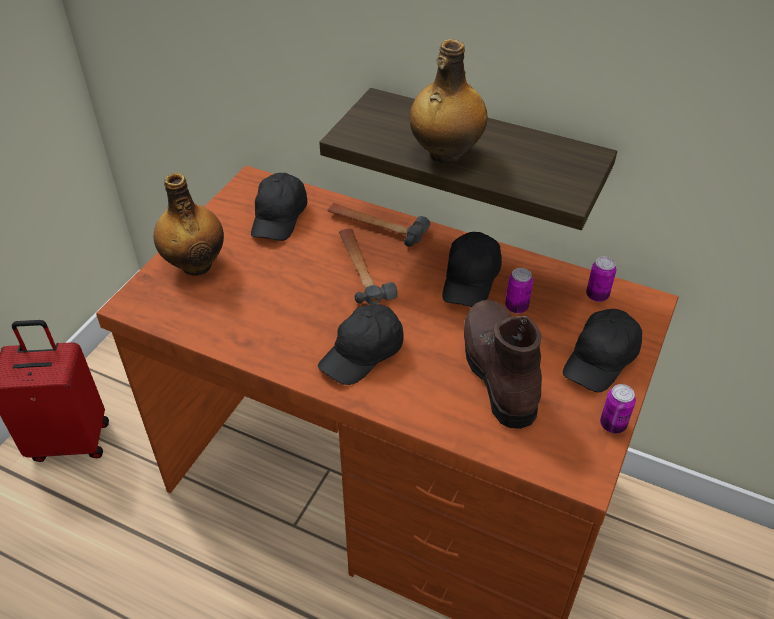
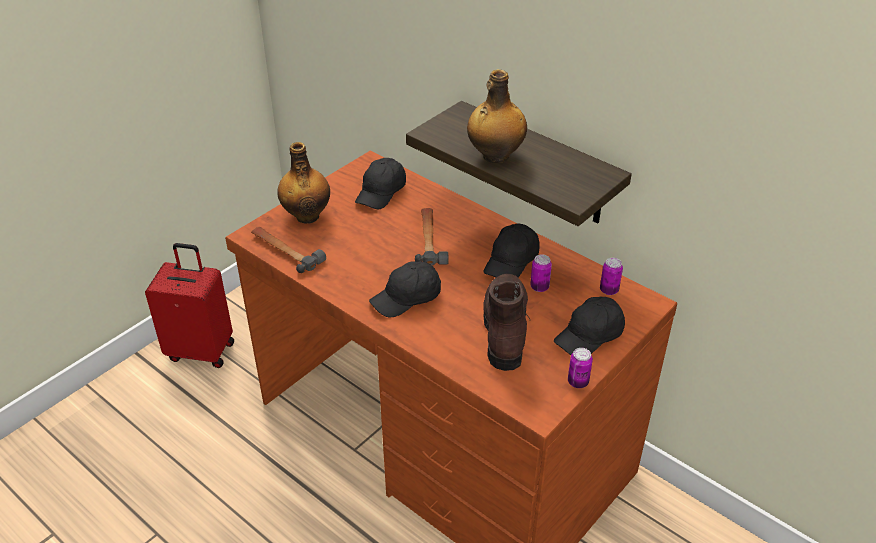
camera: 15 degrees right, 5 degrees down
(376, 225) = (453, 210): hammer -> hammer (285, 251)

